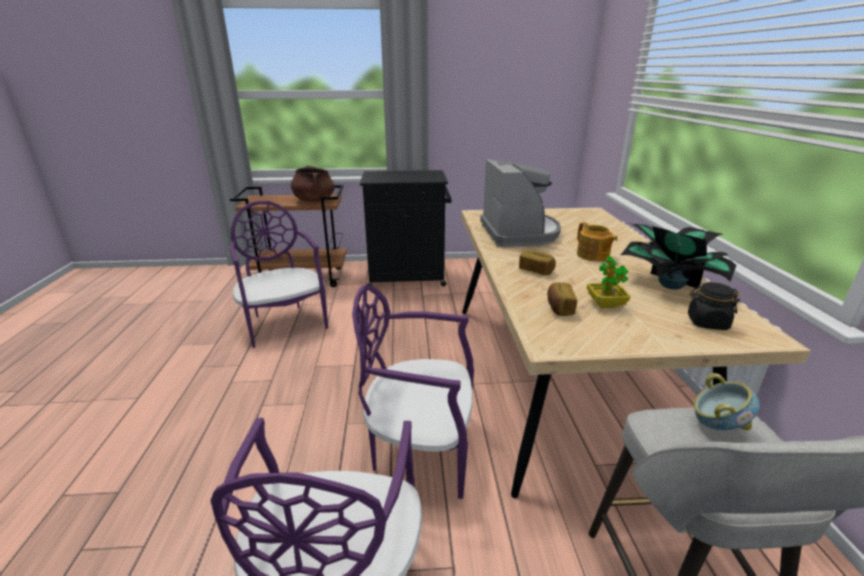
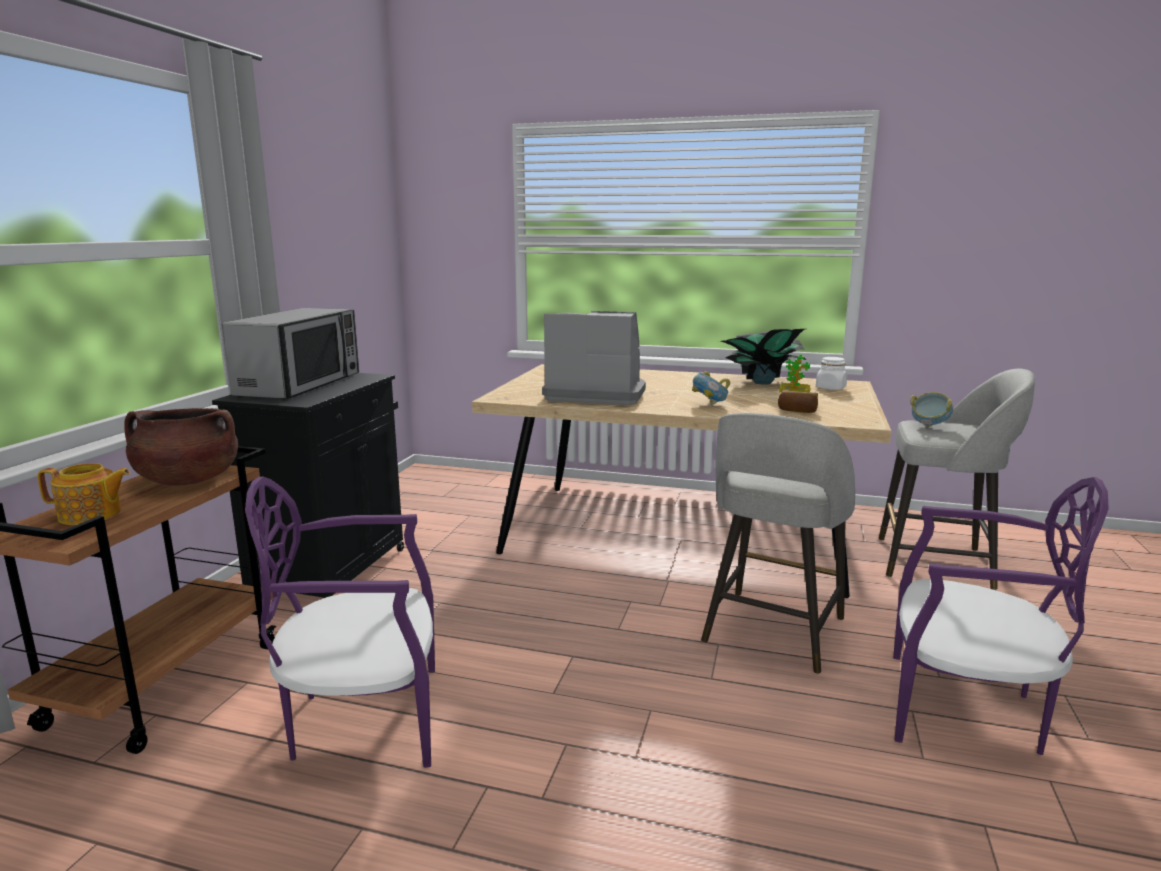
camera: 70 degrees left, 10 degrees down
(404, 174) = (301, 385): none -> microwave
(421, 448) = (772, 632): purple chair -> grey stool
(536, 270) = (710, 405): bread -> bowl
(593, 256) = (684, 387): teapot -> teapot (91, 515)
(707, 322) = (830, 388): black jar -> white jar

